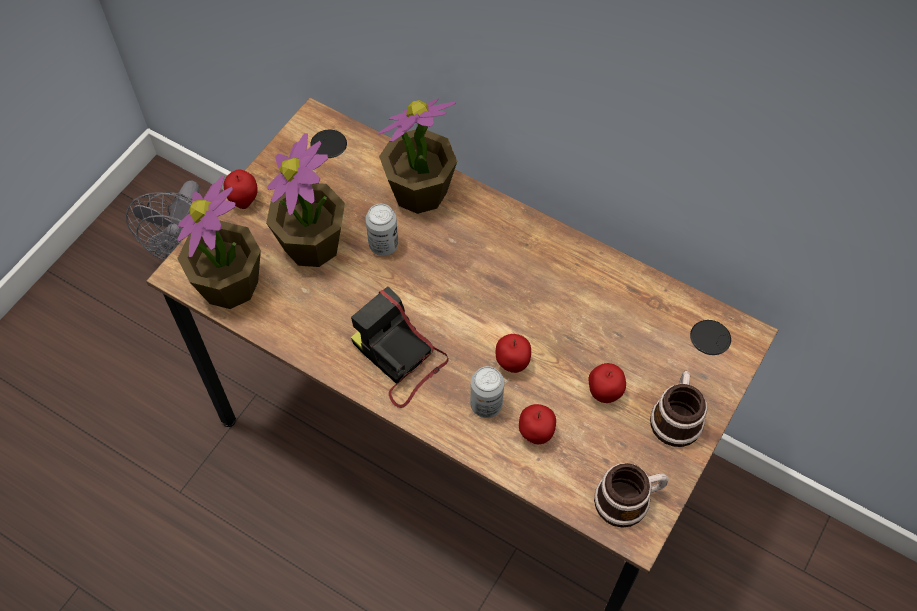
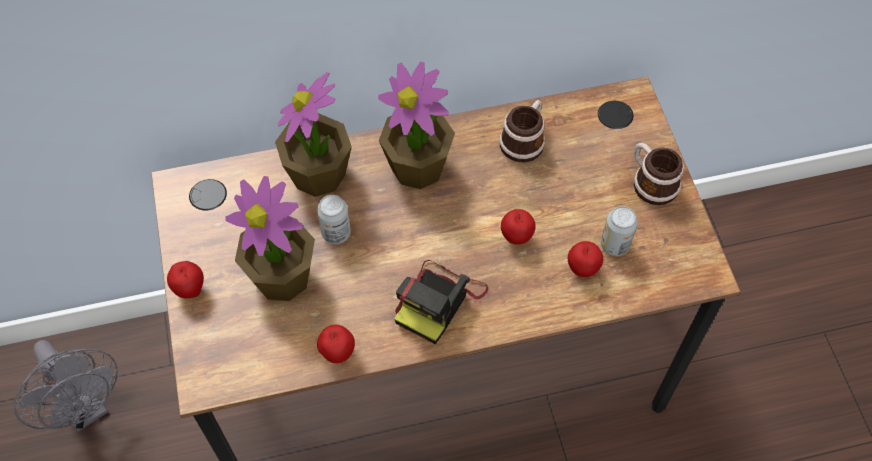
camera: 45 degrees left, 0 degrees up
(230, 285) = (253, 359): potted plant -> potted plant (418, 167)
(399, 358) = (438, 301): camera -> camera turned 60 degrees counterclockwise
(486, 404) = (530, 279): can -> can (614, 244)
(604, 393) = (593, 205): apple -> apple (337, 353)
(629, 500) = (682, 259): mug -> mug (524, 140)

